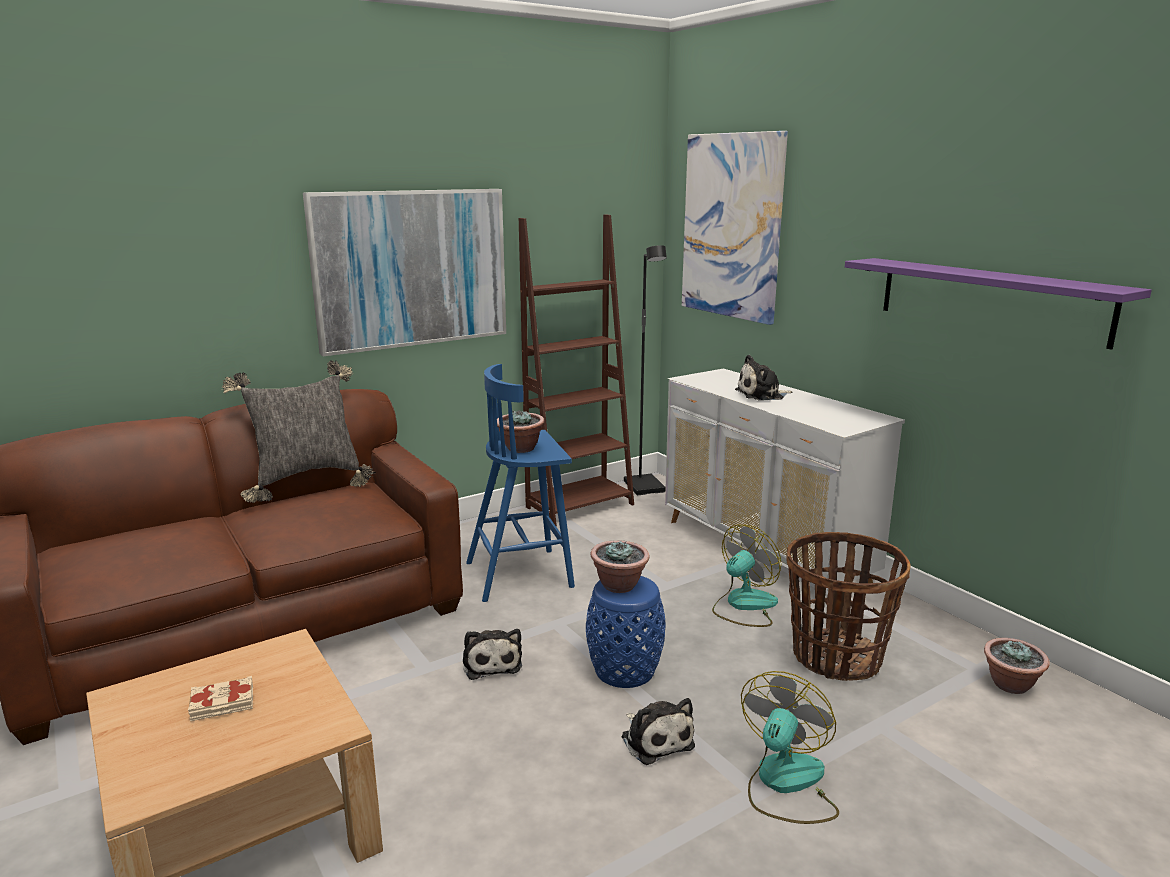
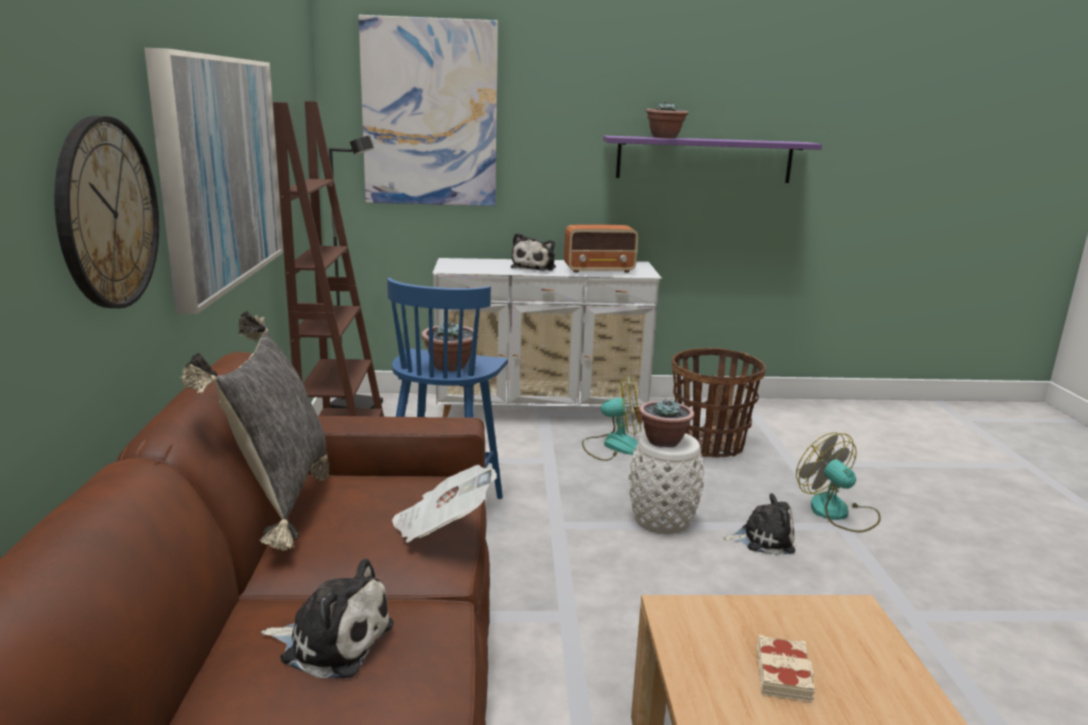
camera: 60 degrees left, 0 degrees up
(237, 287) = (107, 214): none -> wall clock
(312, 531) = (442, 526): none -> newspaper
(491, 662) = (593, 576): plush toy -> plush toy (332, 641)
(624, 670) = (661, 520): blue stool -> white stool
(744, 605) = (613, 446): fan -> fan turned 105 degrees clockwise
(811, 412) = (600, 270): none -> radio
(1010, 685) = (777, 415): potted plant -> potted plant (665, 137)

